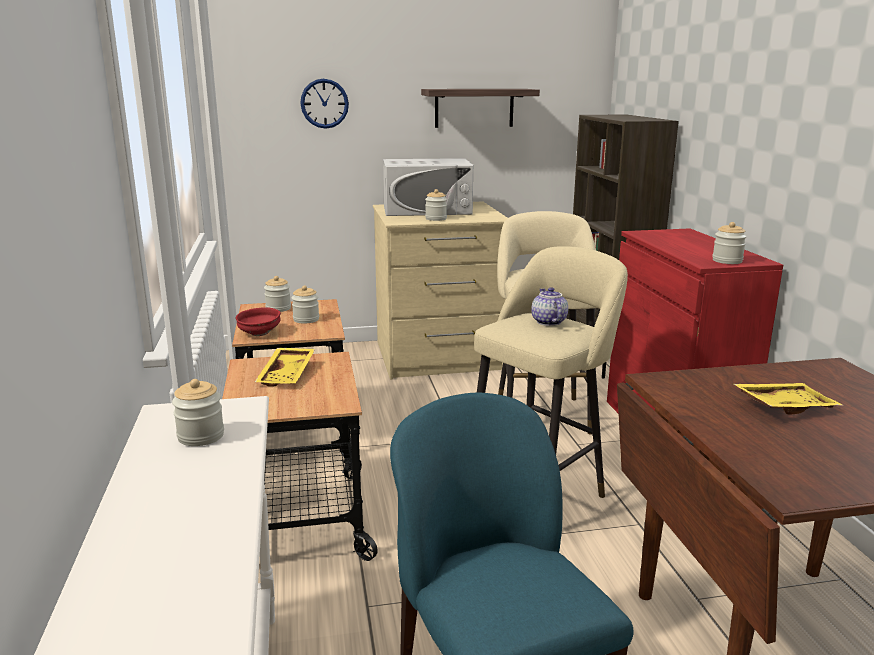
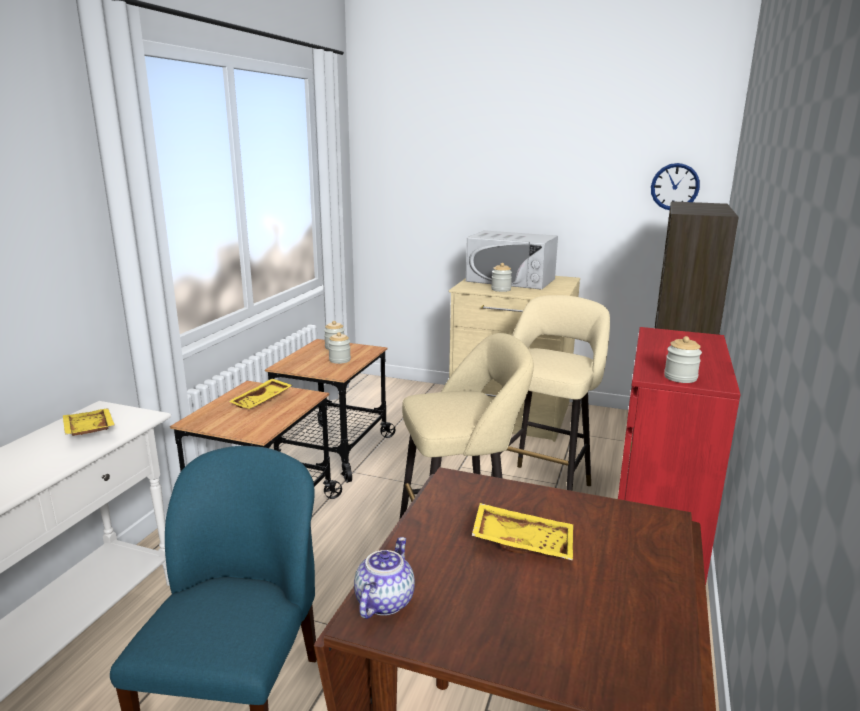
camera: 30 degrees right, 0 degrees up
(201, 436) = (88, 431): jar -> yellow tray
(259, 333) = (292, 365): red bowl -> none
(324, 103) = (443, 179): wall clock -> wall clock (675, 187)
(474, 108) = (578, 188): shelf -> none
(547, 322) = (465, 402): teapot -> teapot (383, 601)

